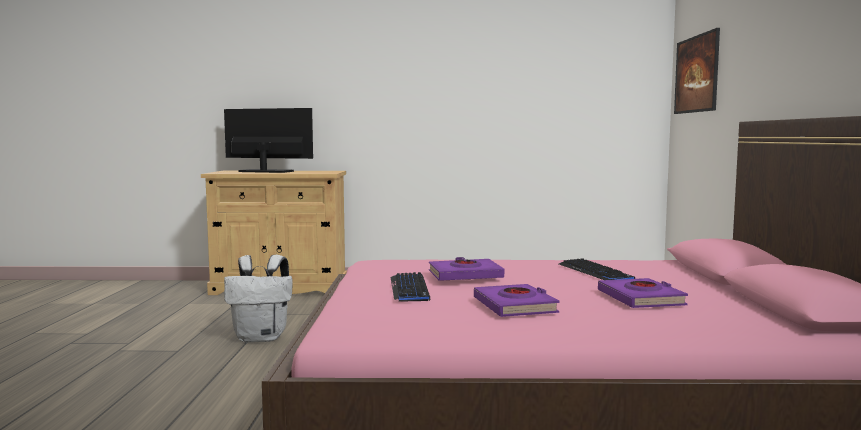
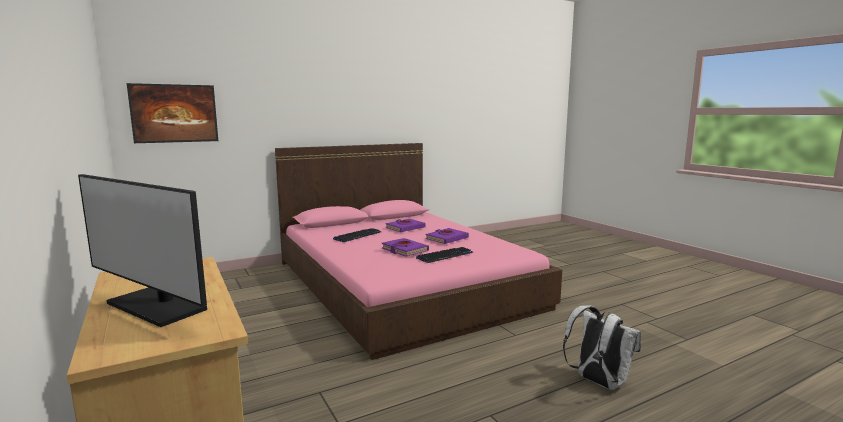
camera: 120 degrees left, 5 degrees up
(262, 338) = (417, 390): white backpack -> white backpack (598, 382)
(266, 171) = (156, 306): monitor -> monitor turned 45 degrees counterclockwise

